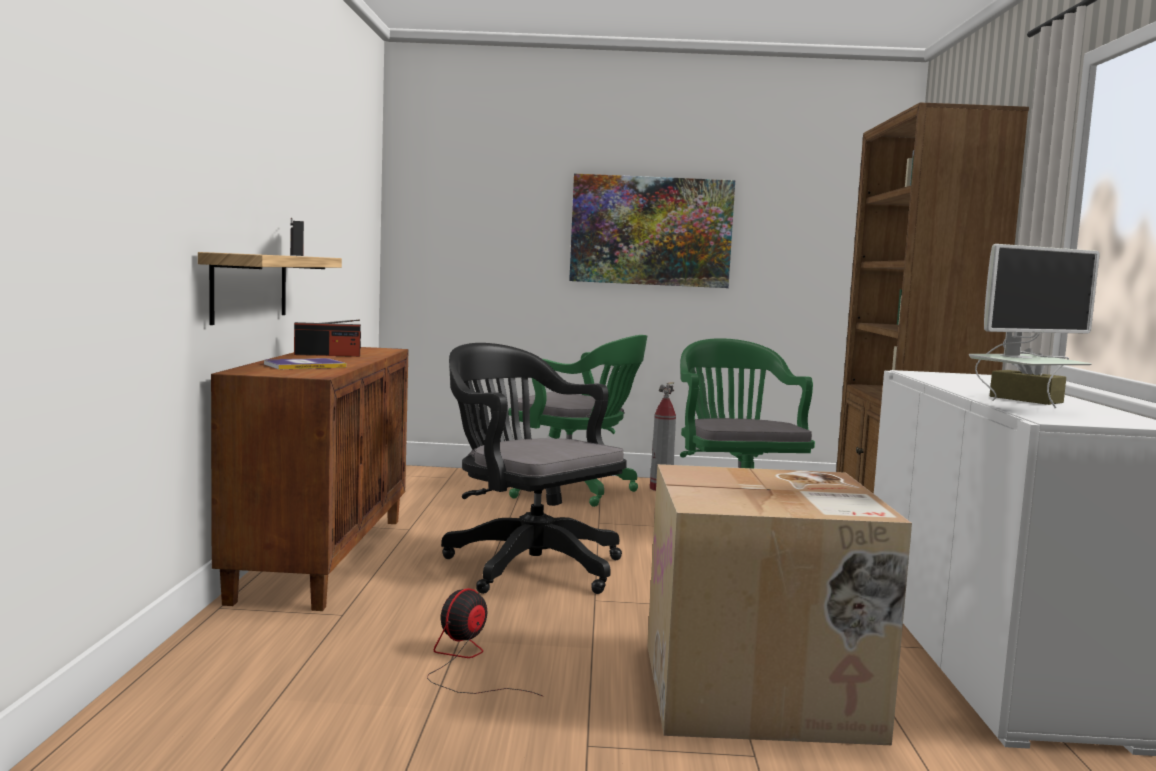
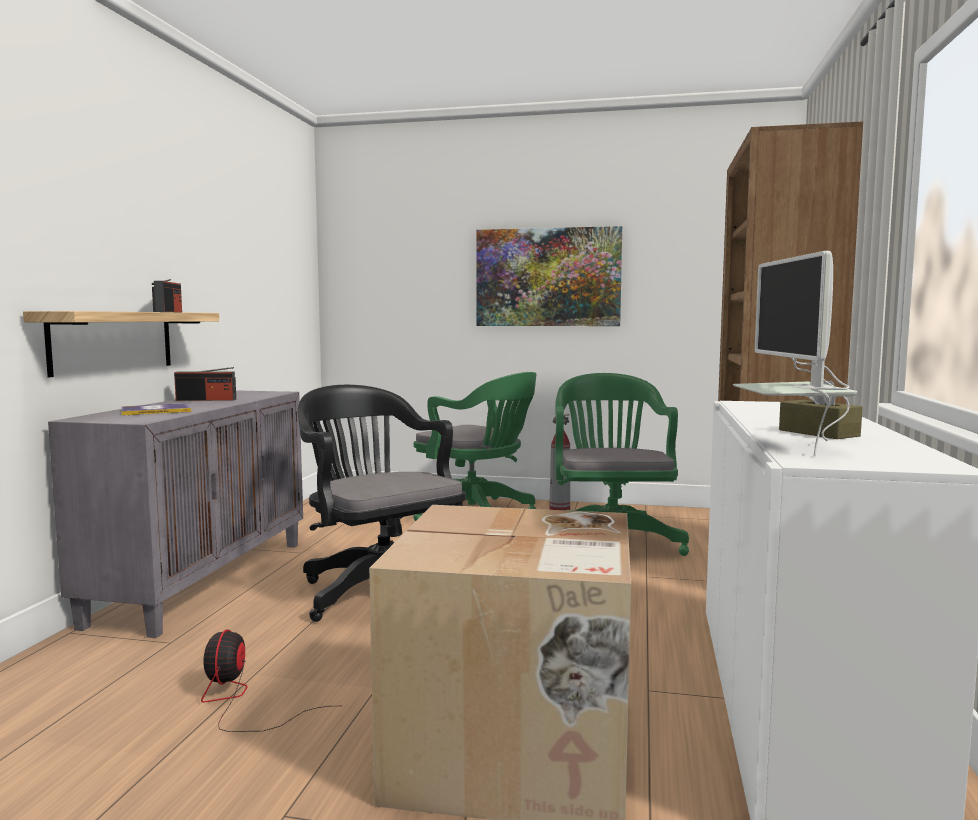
camera: 10 degrees right, 0 degrees up
(321, 556) = (203, 580): brown cabinet -> grey cabinet
(466, 662) = (240, 701): fan -> fan turned 45 degrees counterclockwise
(1022, 409) = (792, 446): monitor -> monitor turned 105 degrees clockwise

